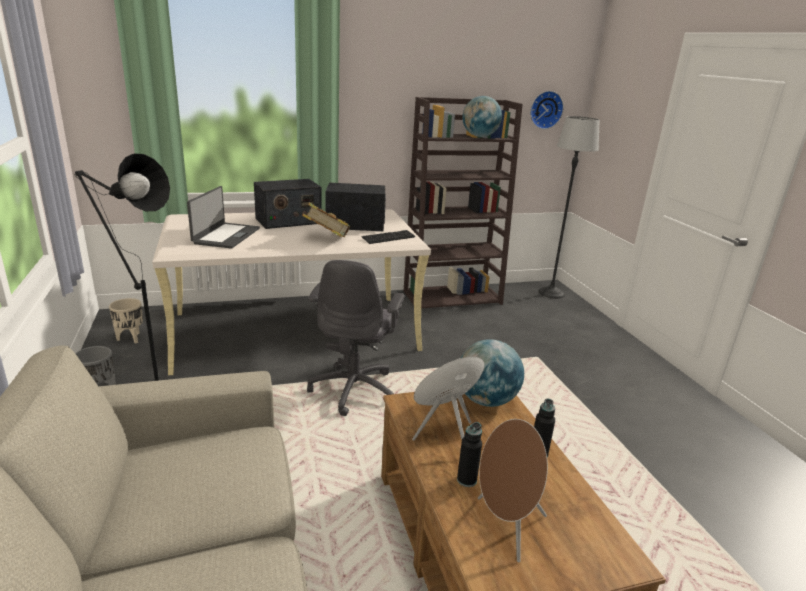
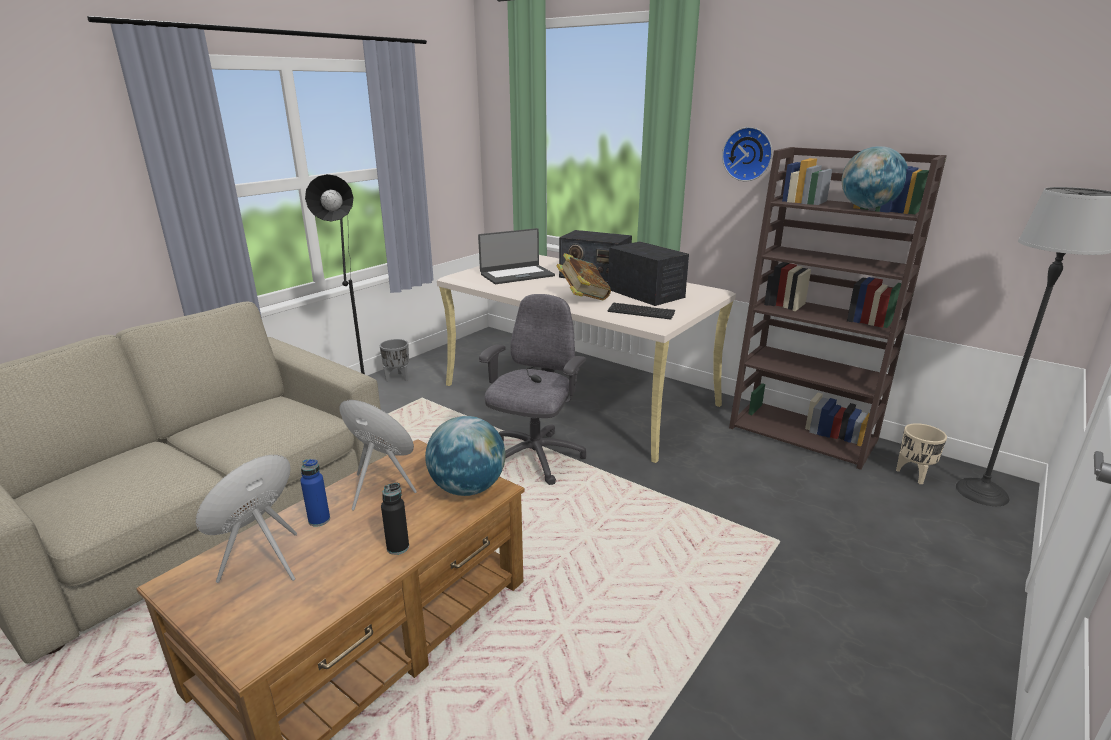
camera: 55 degrees right, 0 degrees up
(130, 339) = (470, 352): beige planter -> beige planter (913, 475)
(354, 389) = (534, 459): grey office chair -> grey office chair turned 135 degrees clockwise
(466, 480) = (319, 520): black bottle -> blue bottle
(545, 109) = (1035, 174): wall clock -> wall clock (748, 154)

